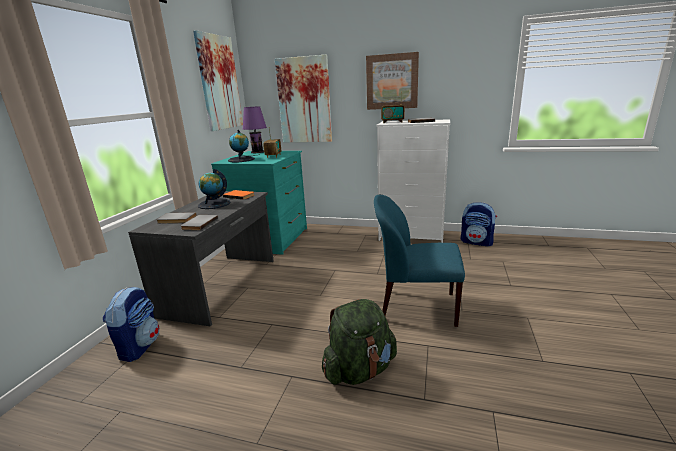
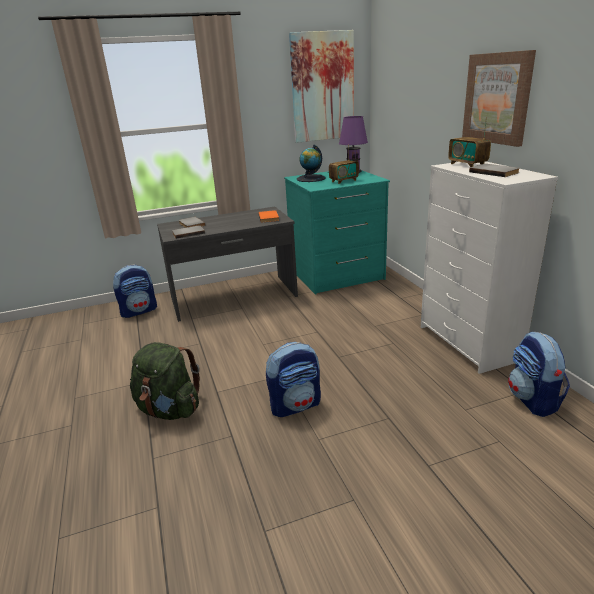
camera: 55 degrees right, 5 degrees up
(214, 204) = (238, 219): globe -> none
(304, 100) = (411, 114): picture -> none
(416, 306) = (296, 405): blue chair -> backpack

